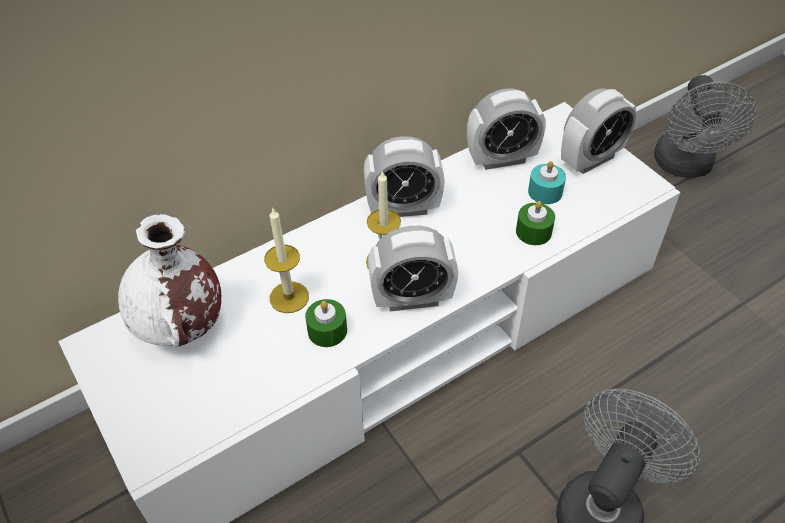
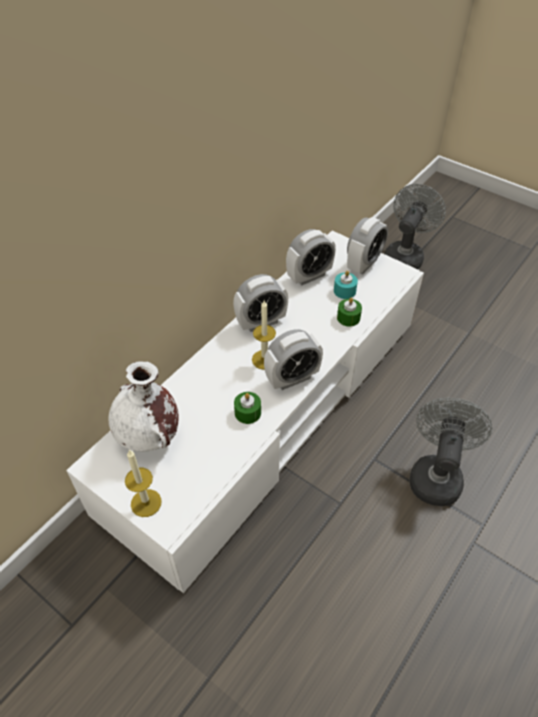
camera: 20 degrees left, 0 degrees up
(289, 297) = (213, 398): candle -> candle (146, 503)
(685, 167) = (405, 256): grey fan -> grey fan turned 135 degrees counterclockwise

